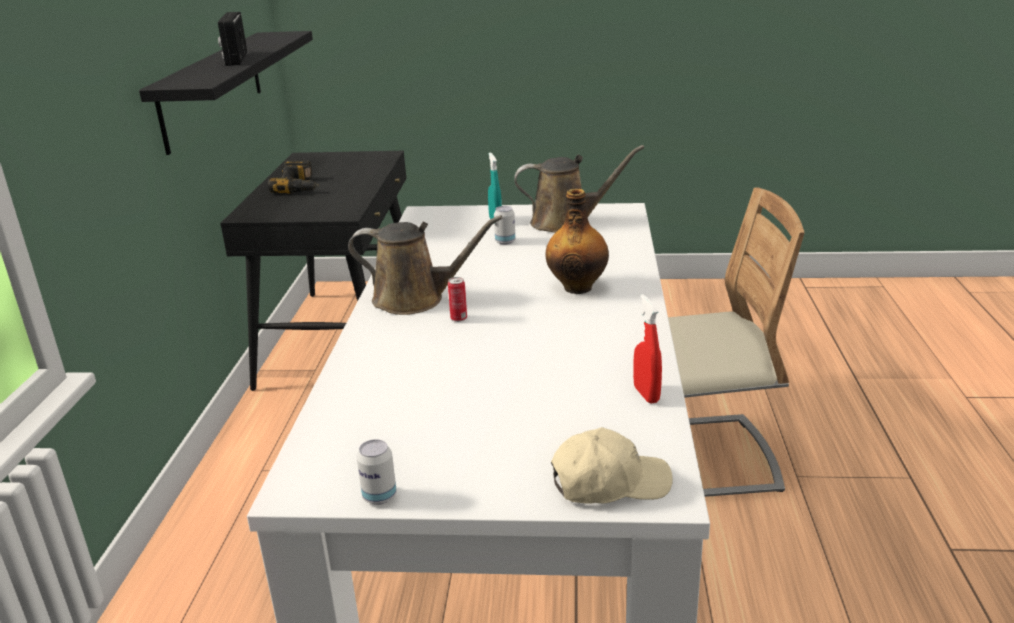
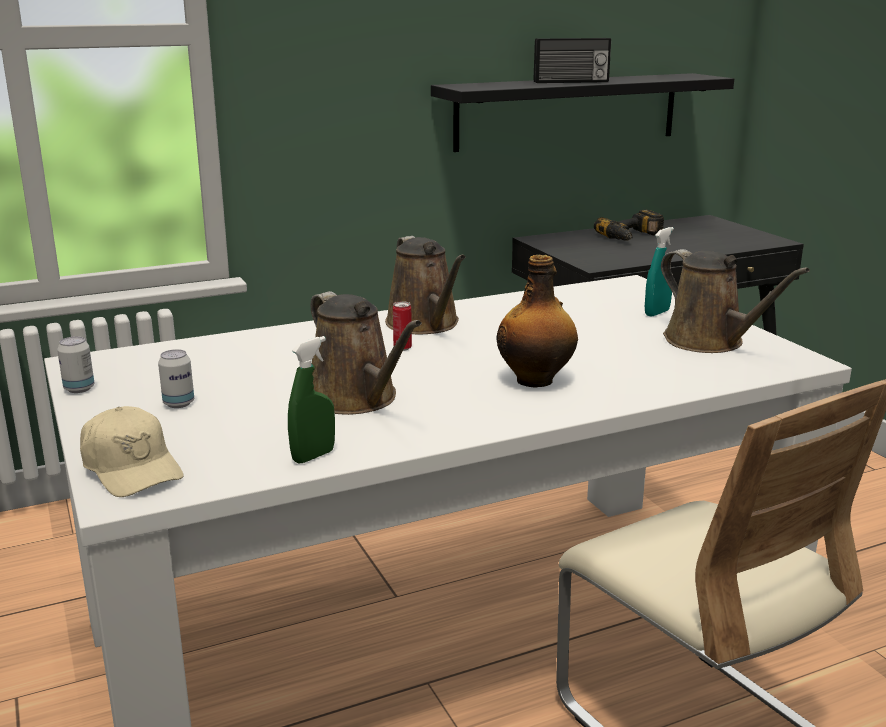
camera: 60 degrees right, 5 degrees down
(235, 59) = (571, 82): radio -> radio turned 150 degrees counterclockwise
(505, 242) = (608, 328): can -> can (179, 403)
(550, 357) = (357, 399): none -> brown watering can
(646, 394) = (313, 456): red spray bottle -> green spray bottle

